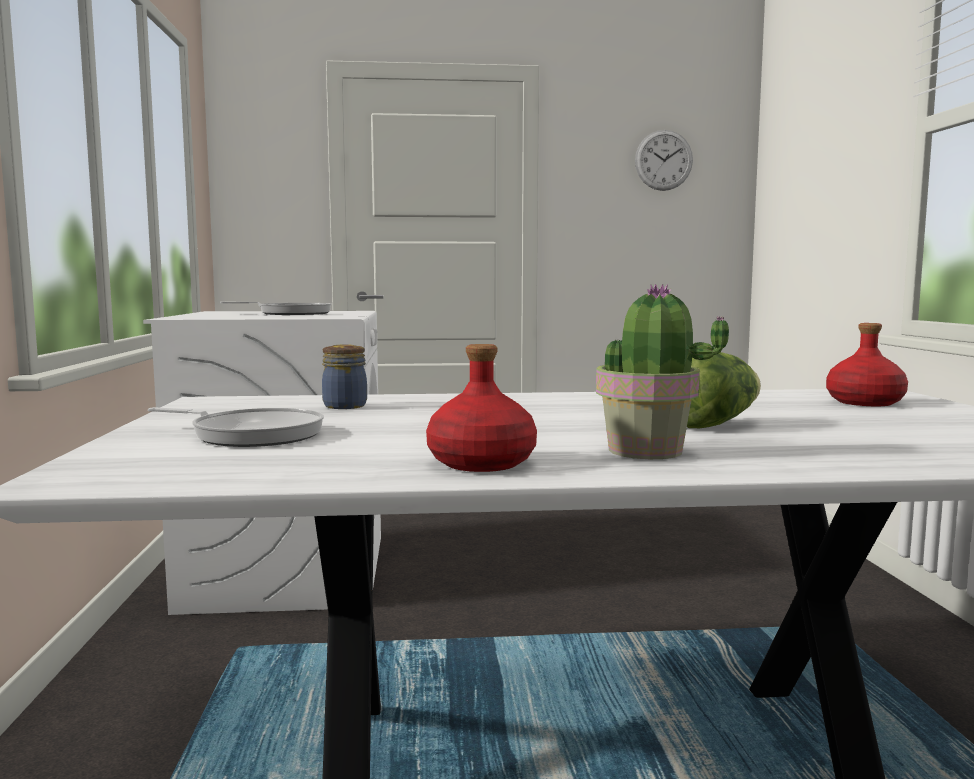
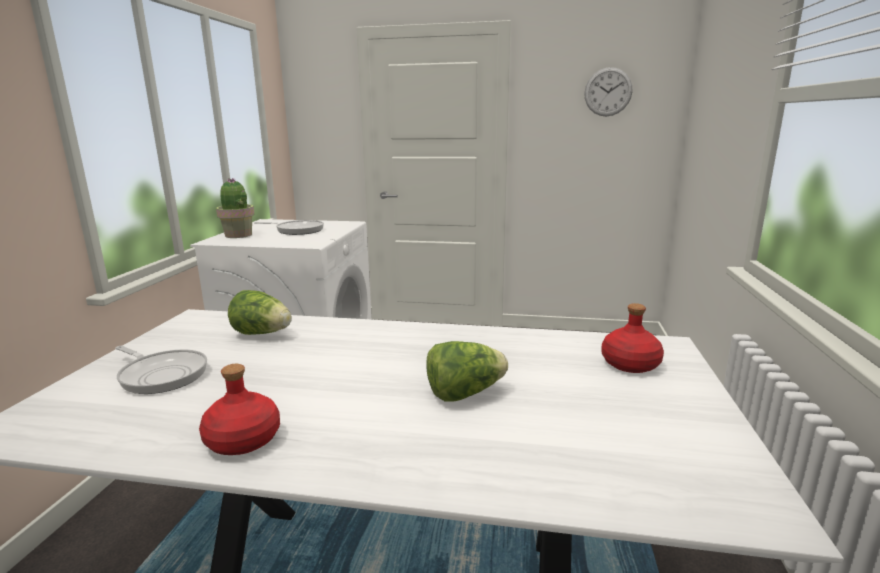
camera: 15 degrees right, 10 degrees up
(345, 406) = (262, 333): jar -> lettuce
(646, 451) = (368, 436): potted plant -> potted plant (238, 235)

